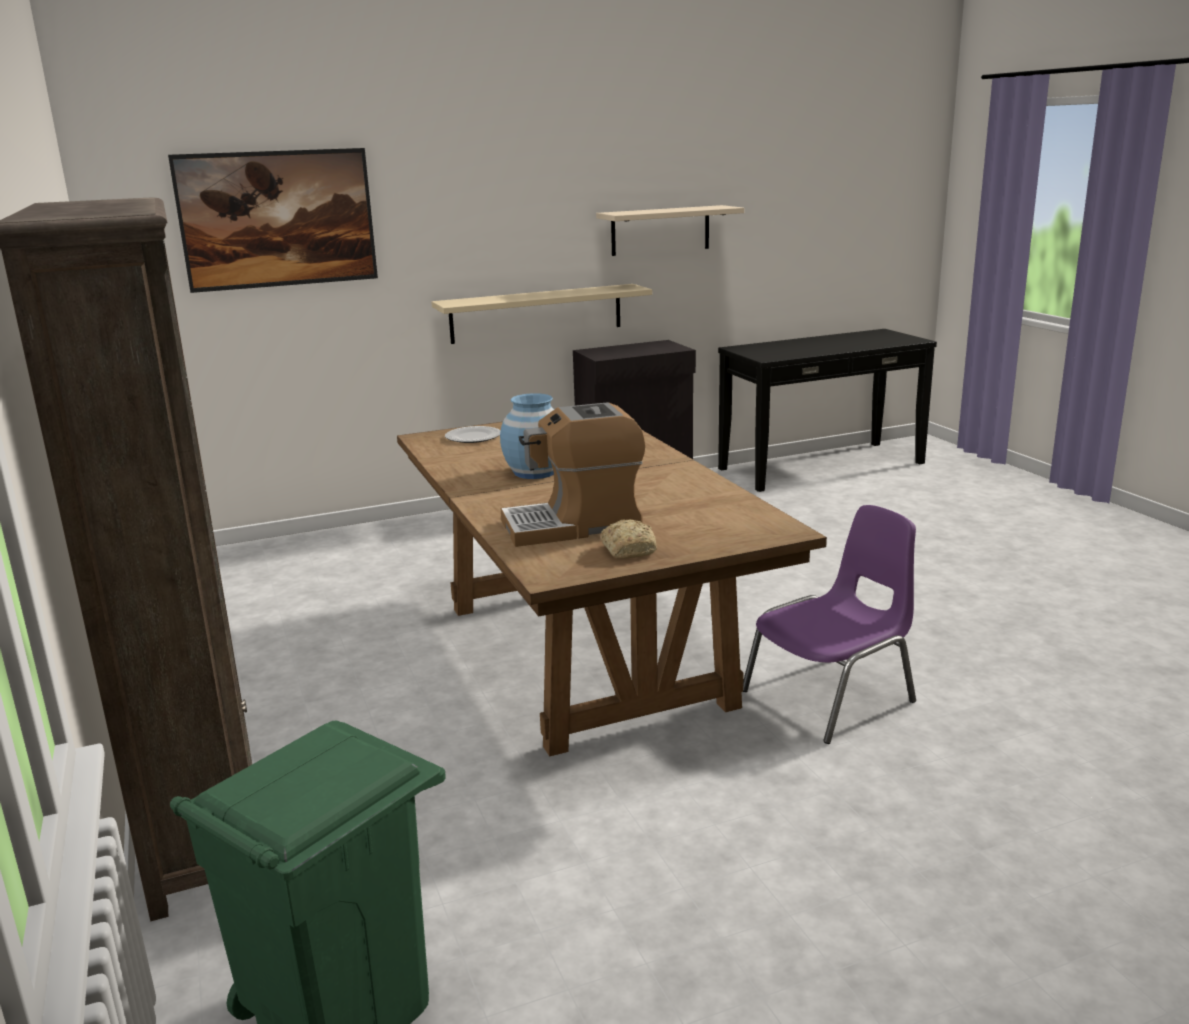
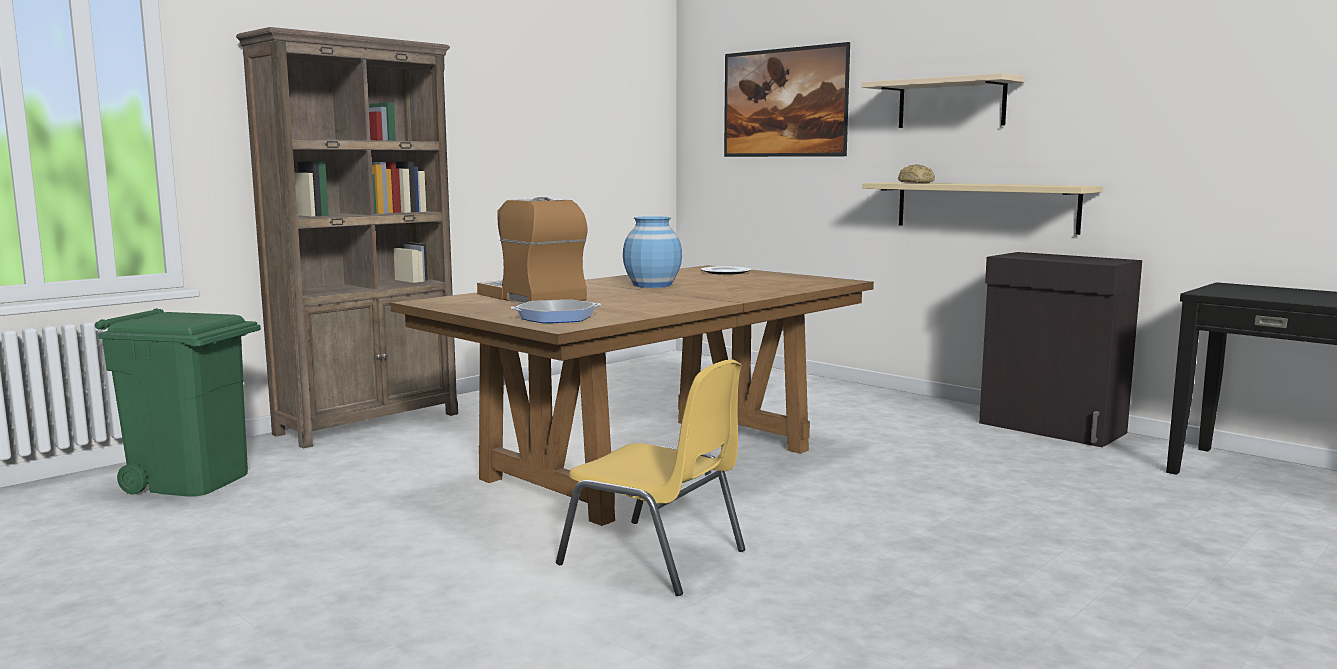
camera: 65 degrees right, 10 degrees down
(629, 550) = (486, 307): bread -> bread (916, 182)
(660, 230) = (1146, 124): beige shelf -> beige shelf (951, 103)
(730, 528) = (556, 317): none -> frying pan
(831, 697) = (655, 558): purple chair -> yellow chair

